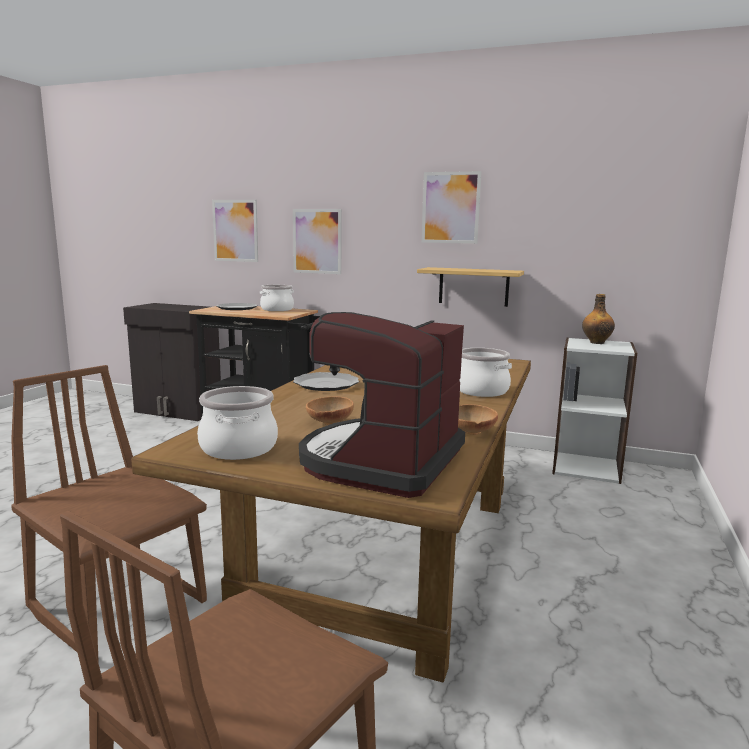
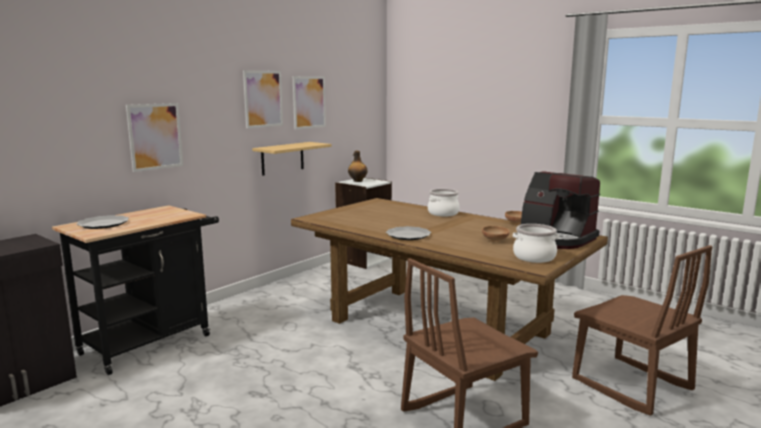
camera: 70 degrees left, 0 degrees up
(235, 230) = (49, 134): picture -> picture (309, 102)
(277, 309) = (142, 214): cooking pot -> none

